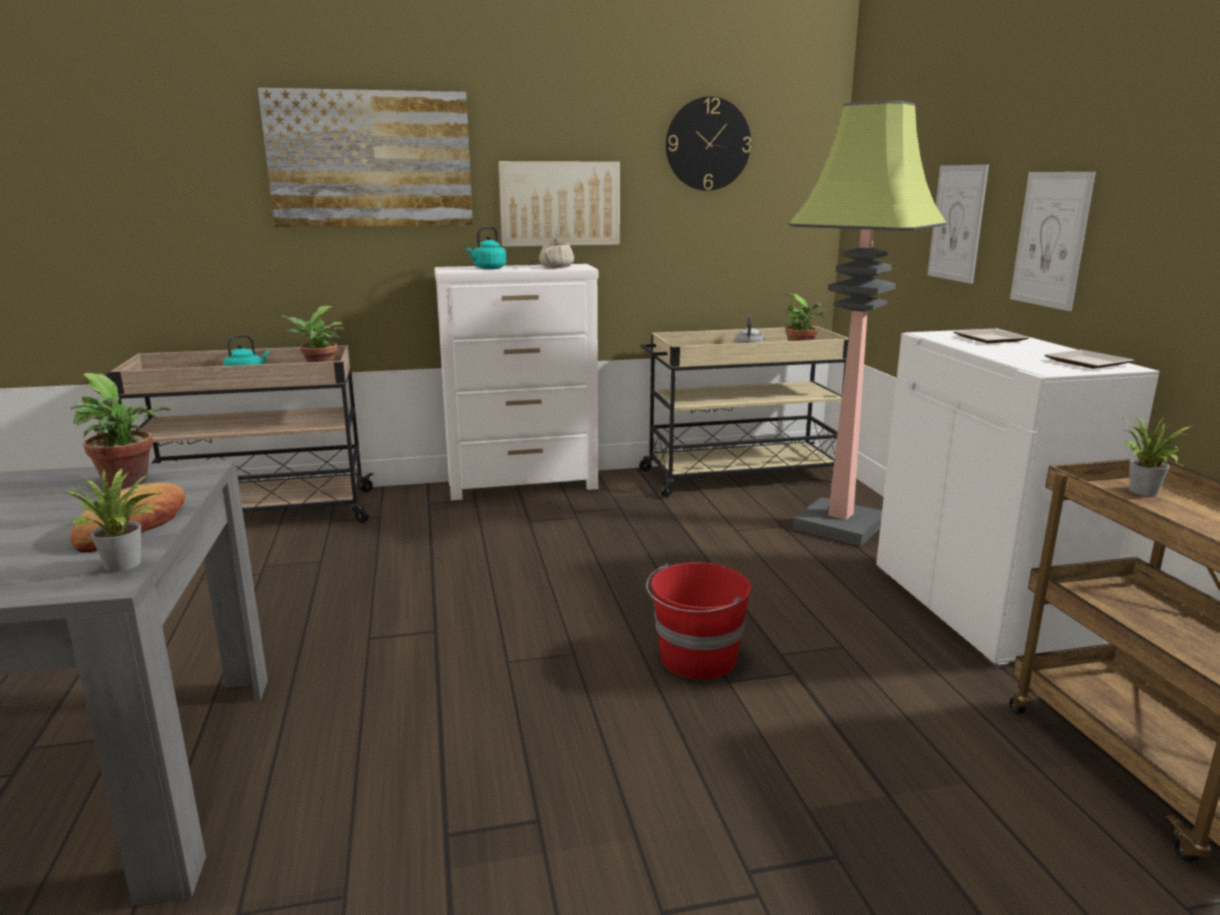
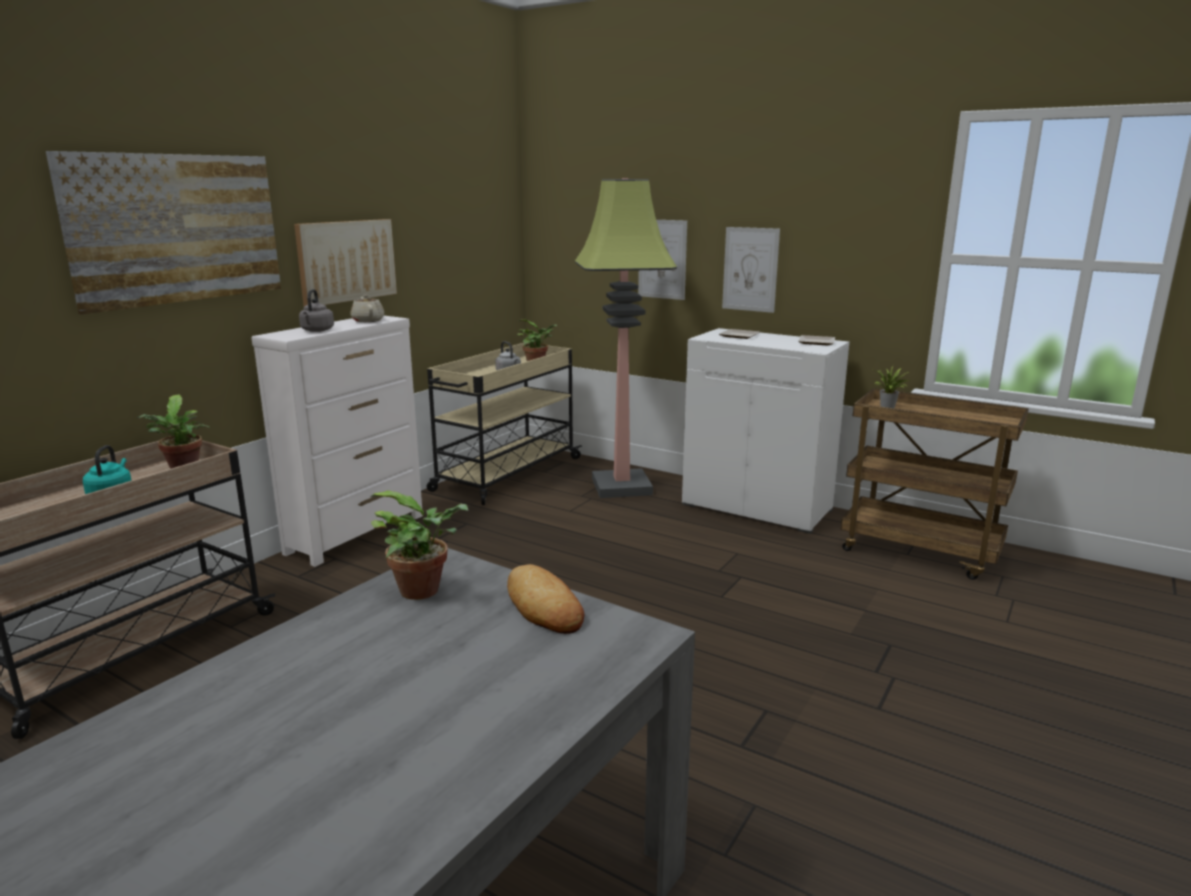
camera: 45 degrees left, 0 degrees up
(126, 565) = (629, 622): potted plant -> none
(488, 268) = (317, 330): turquoise kettle -> grey kettle
(697, 659) = (686, 593): red bucket -> none
(708, 144) = (444, 201): wall clock -> none

